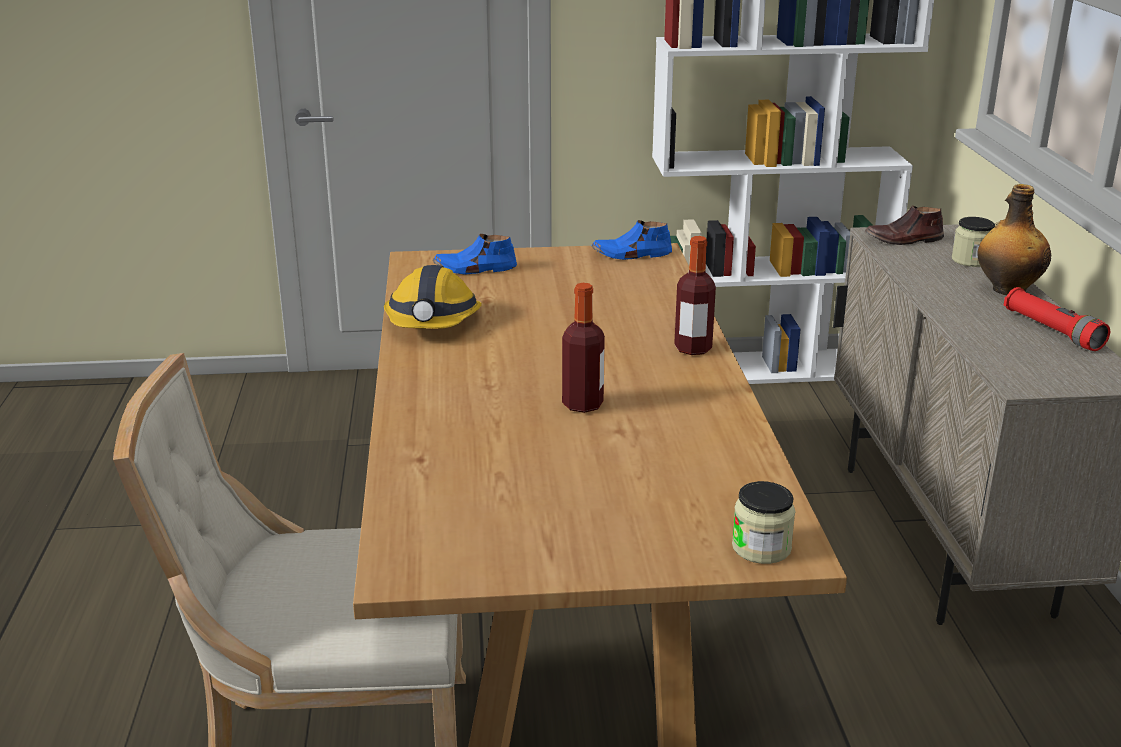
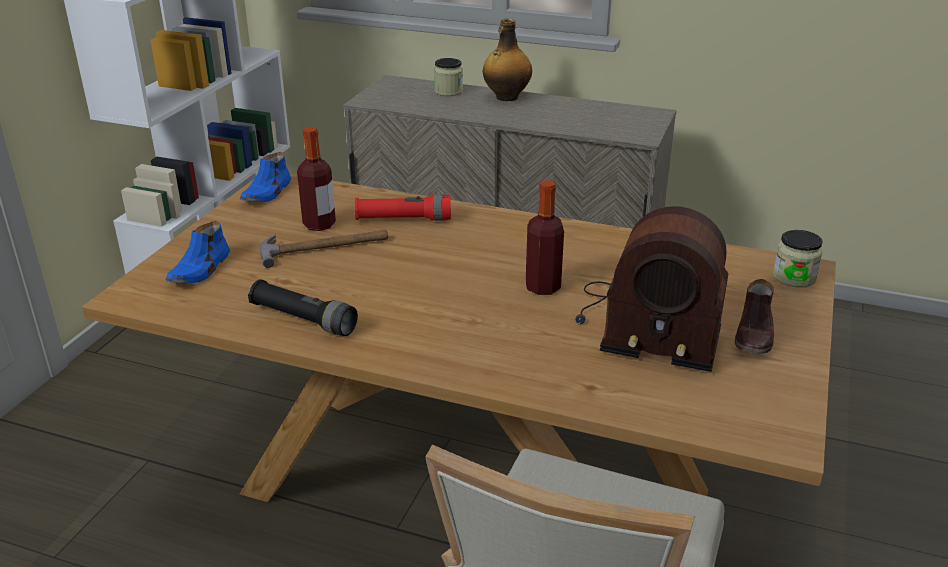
camera: 65 degrees left, 5 degrees up
(433, 322) = (303, 319): hard hat -> black flashlight
(557, 300) = (325, 247): none -> hammer
(557, 469) = (646, 325): none -> radio
(693, 349) = (481, 219): bottle -> bottle (319, 225)
(904, 240) = (390, 97): brown shoe -> brown shoe (754, 334)
(1052, 331) = (577, 106): red flashlight -> red flashlight (403, 219)

